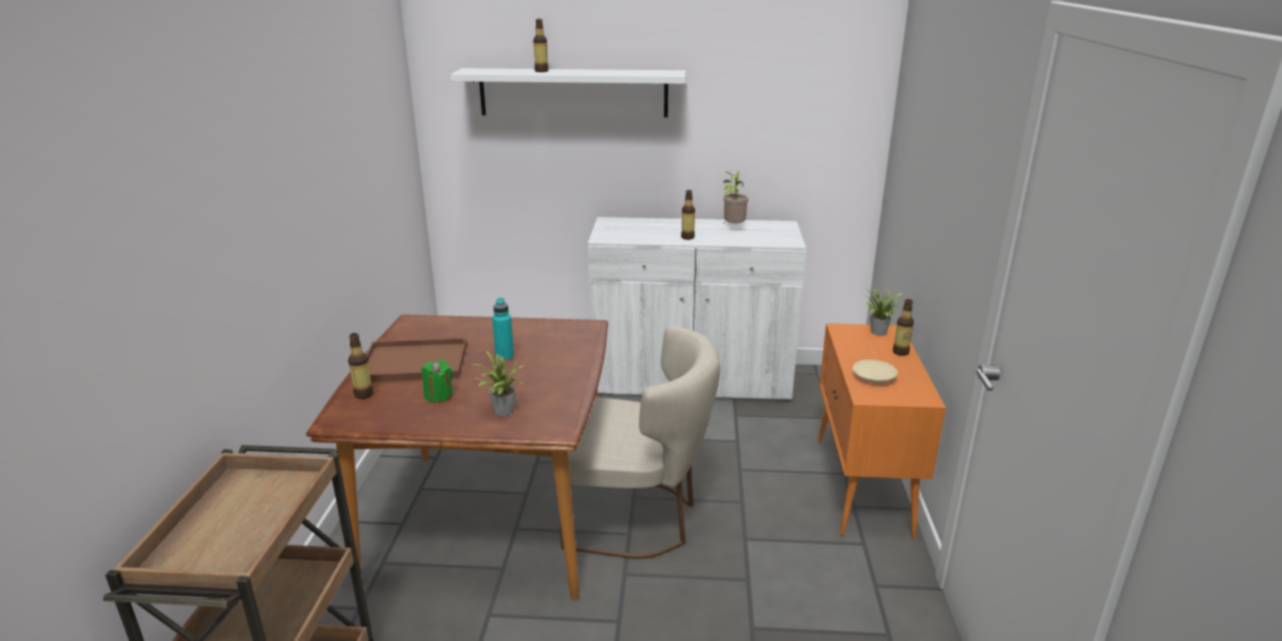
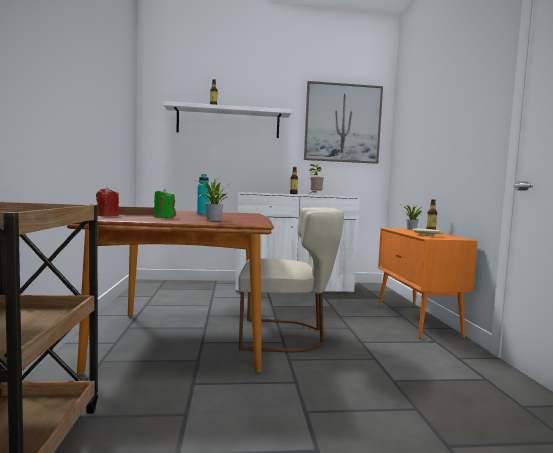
camera: 10 degrees left, 20 degrees down
(363, 394) = (108, 215): bottle -> red candle
(793, 83) = (342, 123): none -> picture

